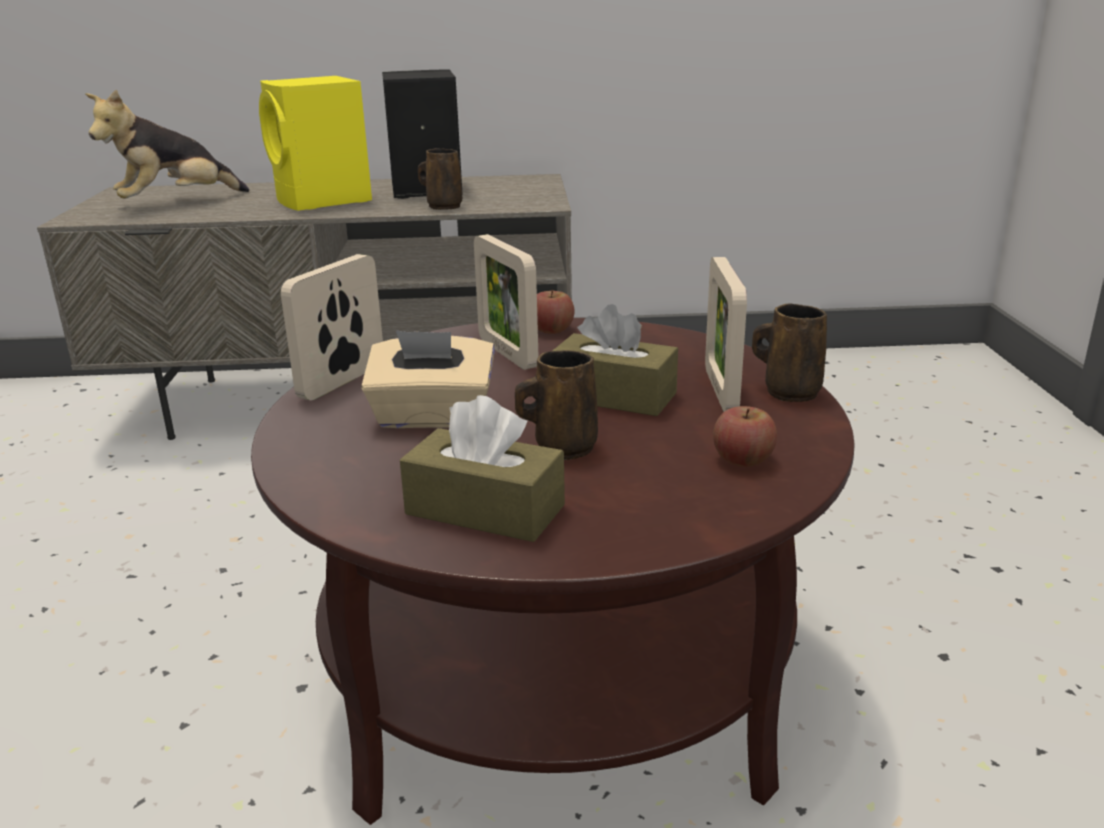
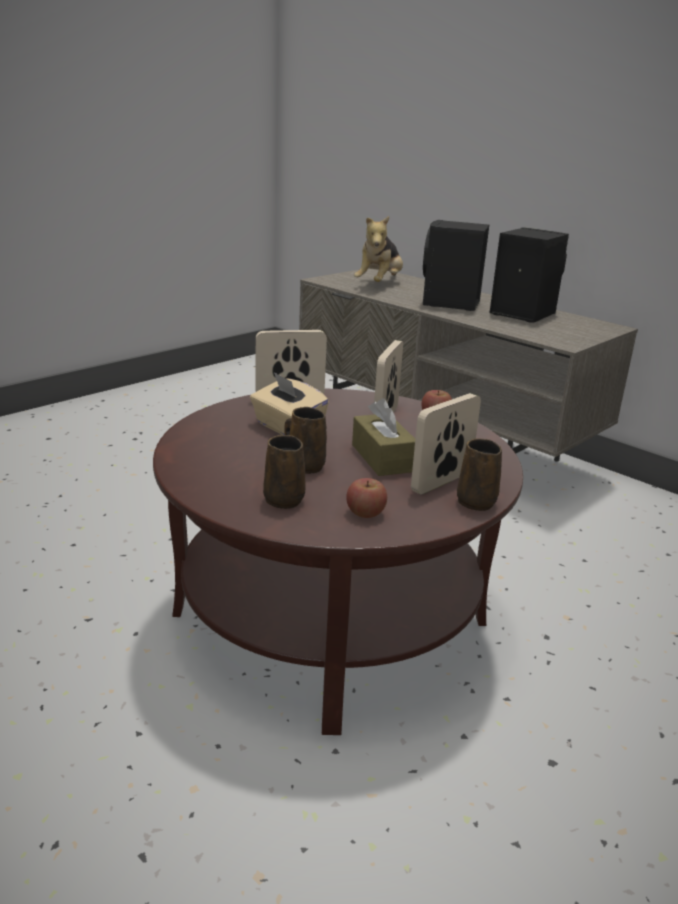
camera: 45 degrees right, 0 degrees up
(175, 203) = (379, 284): plush toy -> plush toy turned 75 degrees counterclockwise
(323, 201) = (450, 303): yellow speaker -> black speaker
(443, 206) = (504, 326): brown mug -> brown mug (283, 499)
(485, 510) = (220, 470): brown tissue box -> none

